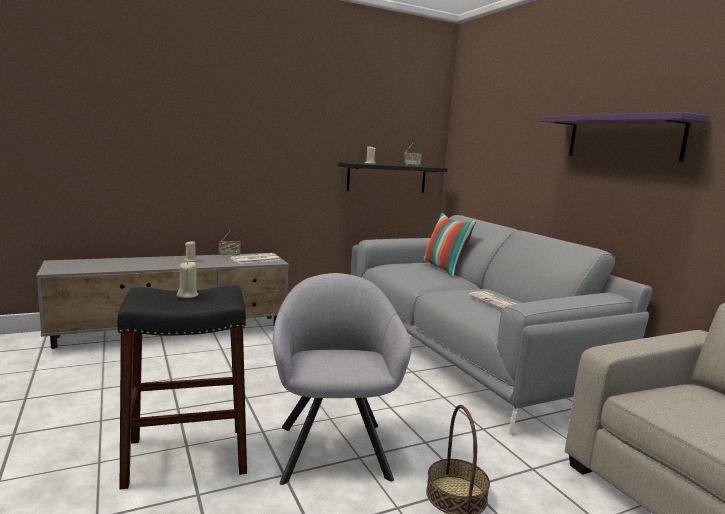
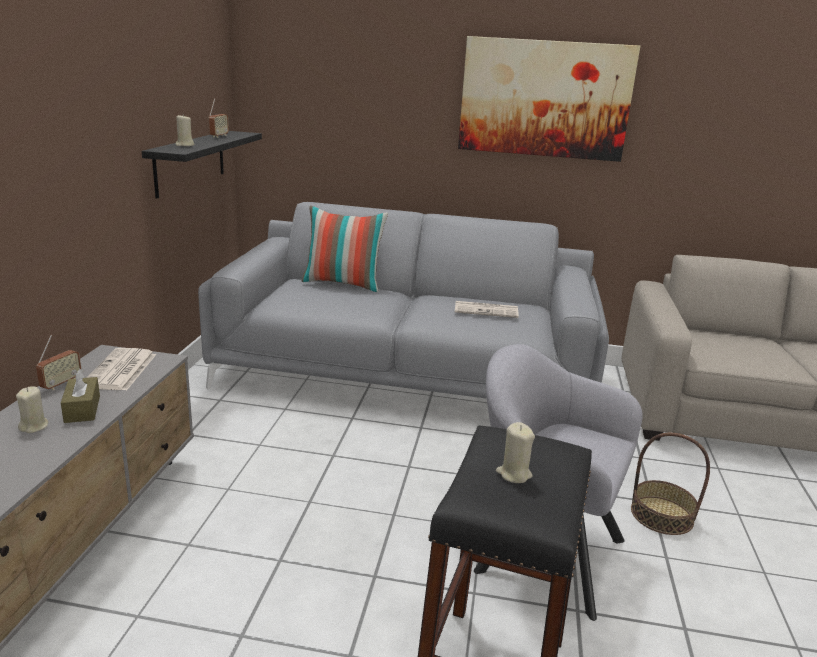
camera: 55 degrees left, 10 degrees up
(213, 262) = (82, 409): none -> brown tissue box
(623, 138) = (544, 99): purple shelf -> picture

